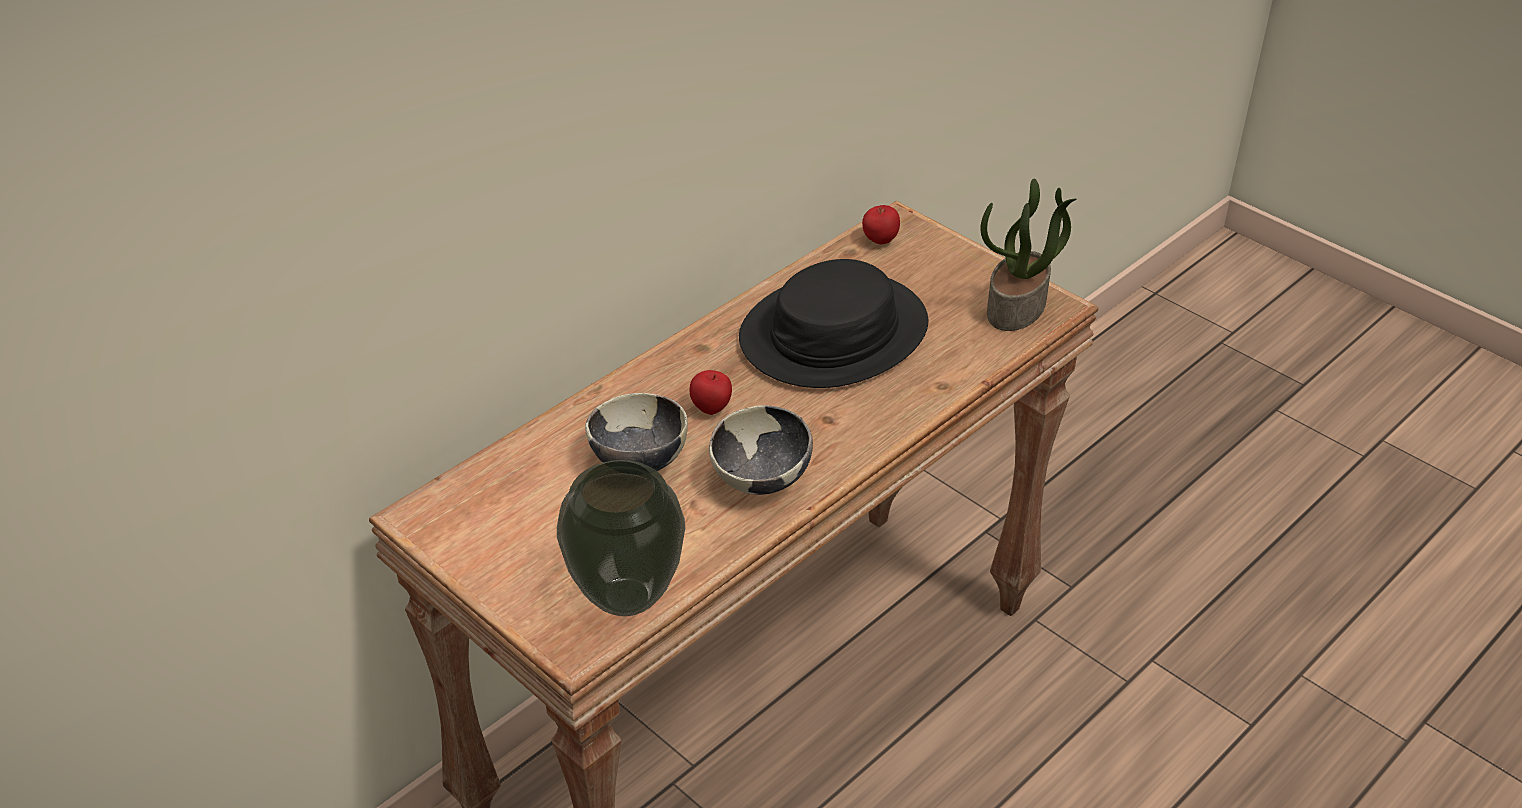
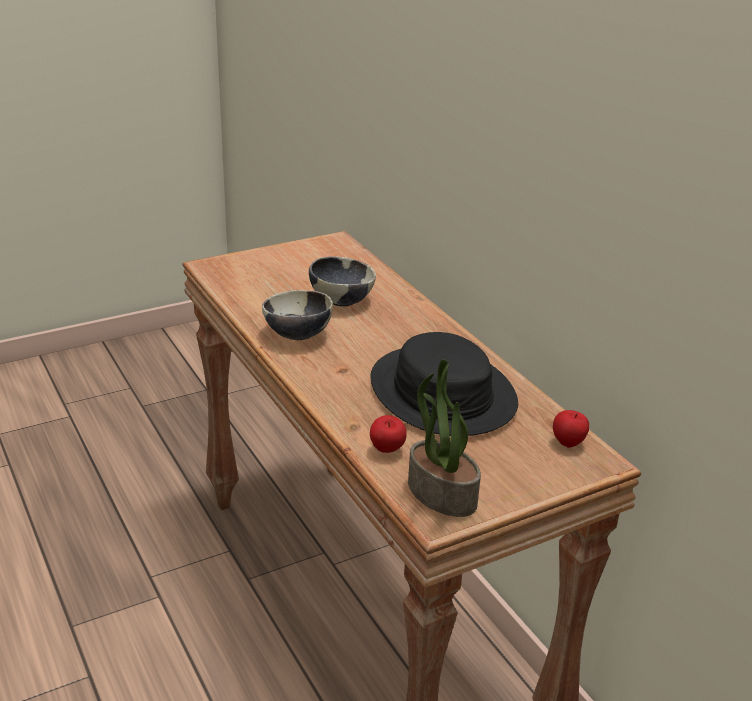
camera: 105 degrees right, 10 degrees down
(624, 598) = (232, 281): vase -> none
(711, 409) = (378, 331): apple -> apple (387, 451)

